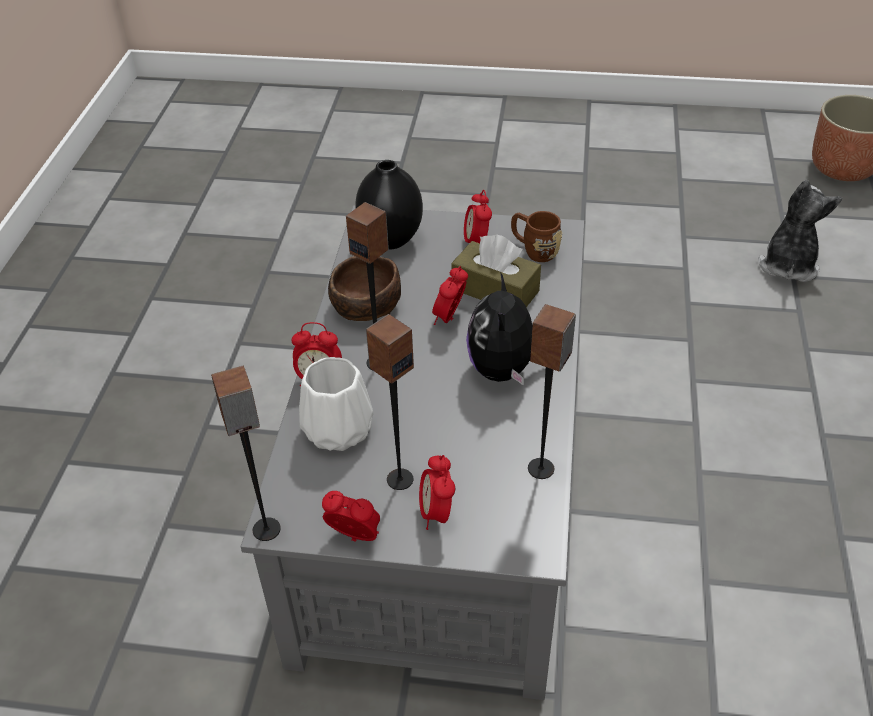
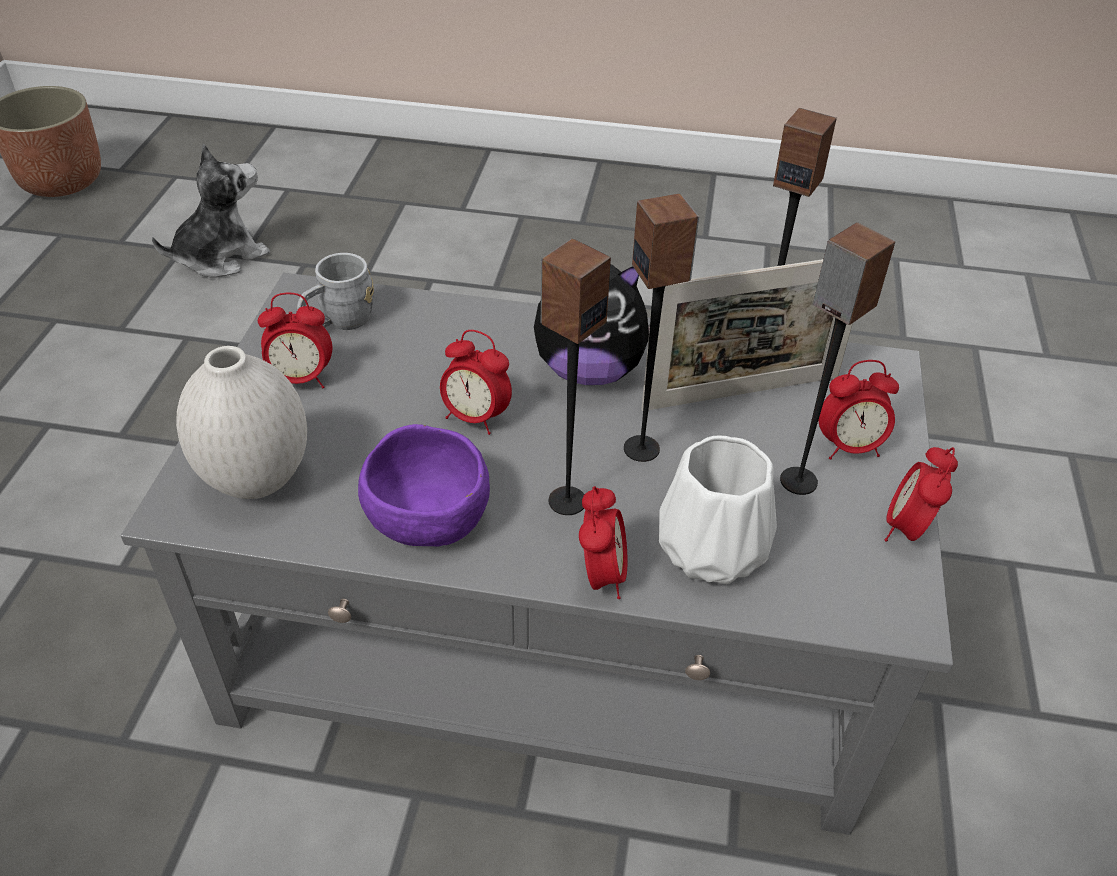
camera: 90 degrees left, 0 degrees up
(266, 530) = (917, 631): speaker -> speaker (642, 448)
(365, 306) = (429, 516): brown bowl -> purple bowl
(391, 240) = (255, 480): black vase -> white vase
(491, 452) = (741, 393): none -> picture frame
(495, 290) = (421, 367): brown tissue box -> none
(534, 250) = (338, 323): brown mug -> grey mug
(788, 265) = (221, 256): plush toy -> plush toy turned 120 degrees clockwise

